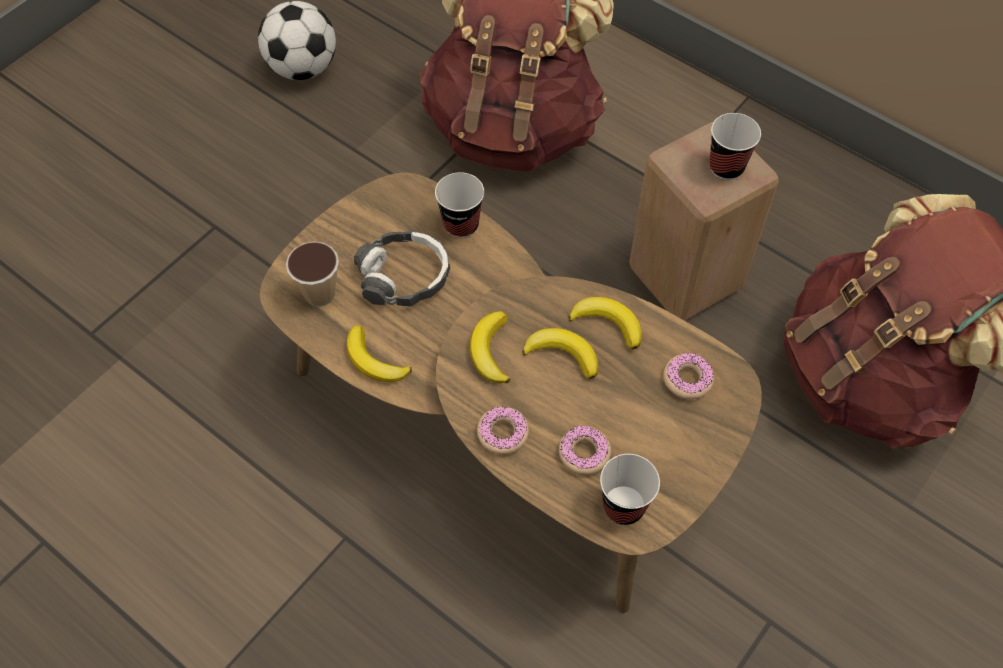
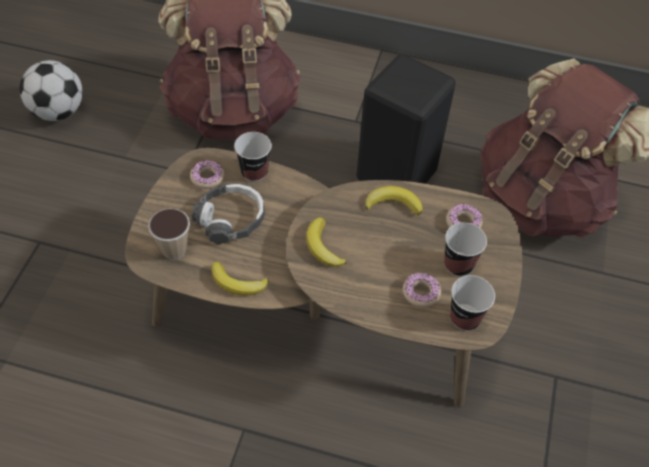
camera: 25 degrees left, 5 degrees down
(502, 433) = (359, 298): donut -> donut (207, 177)
(563, 354) = (373, 233): banana -> none
(686, 274) = (396, 173): beige stool -> black stool
(726, 167) = (420, 82): cup -> cup (458, 265)

